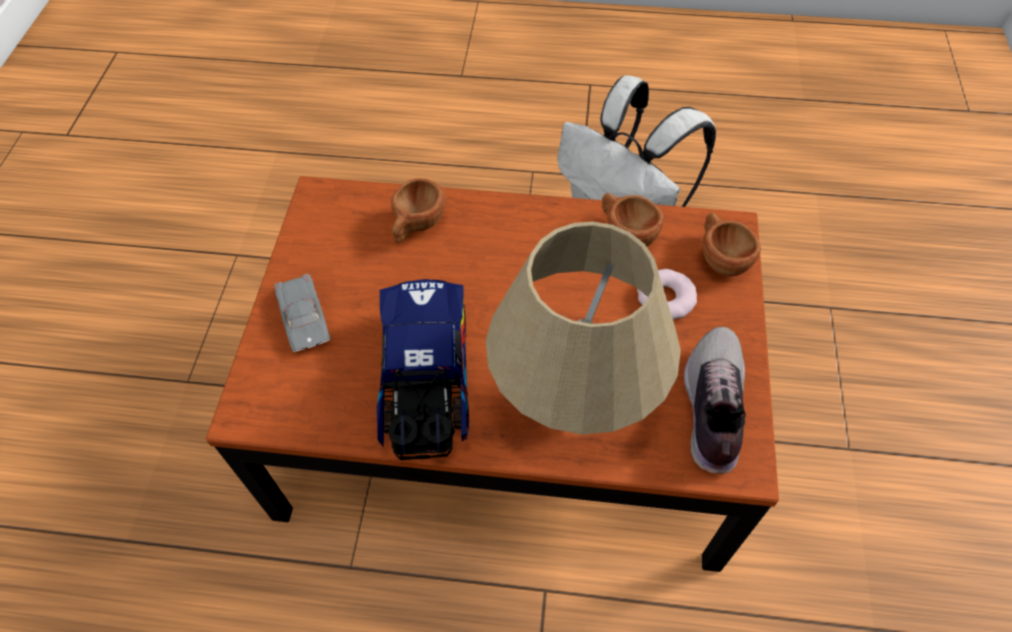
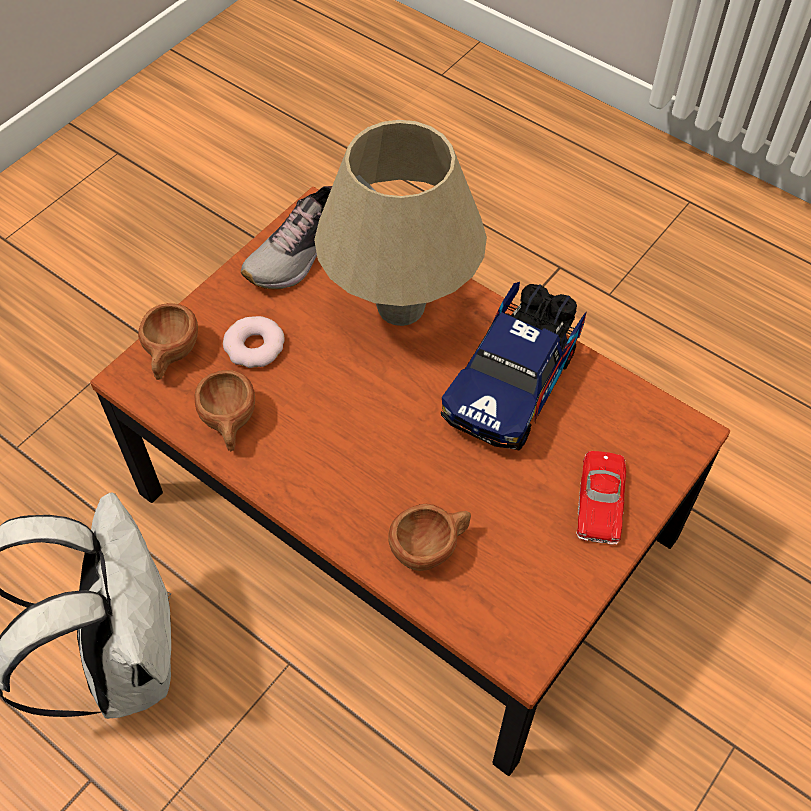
camera: 150 degrees left, 0 degrees up
(303, 317) = (600, 501): grey toy car -> red toy car

